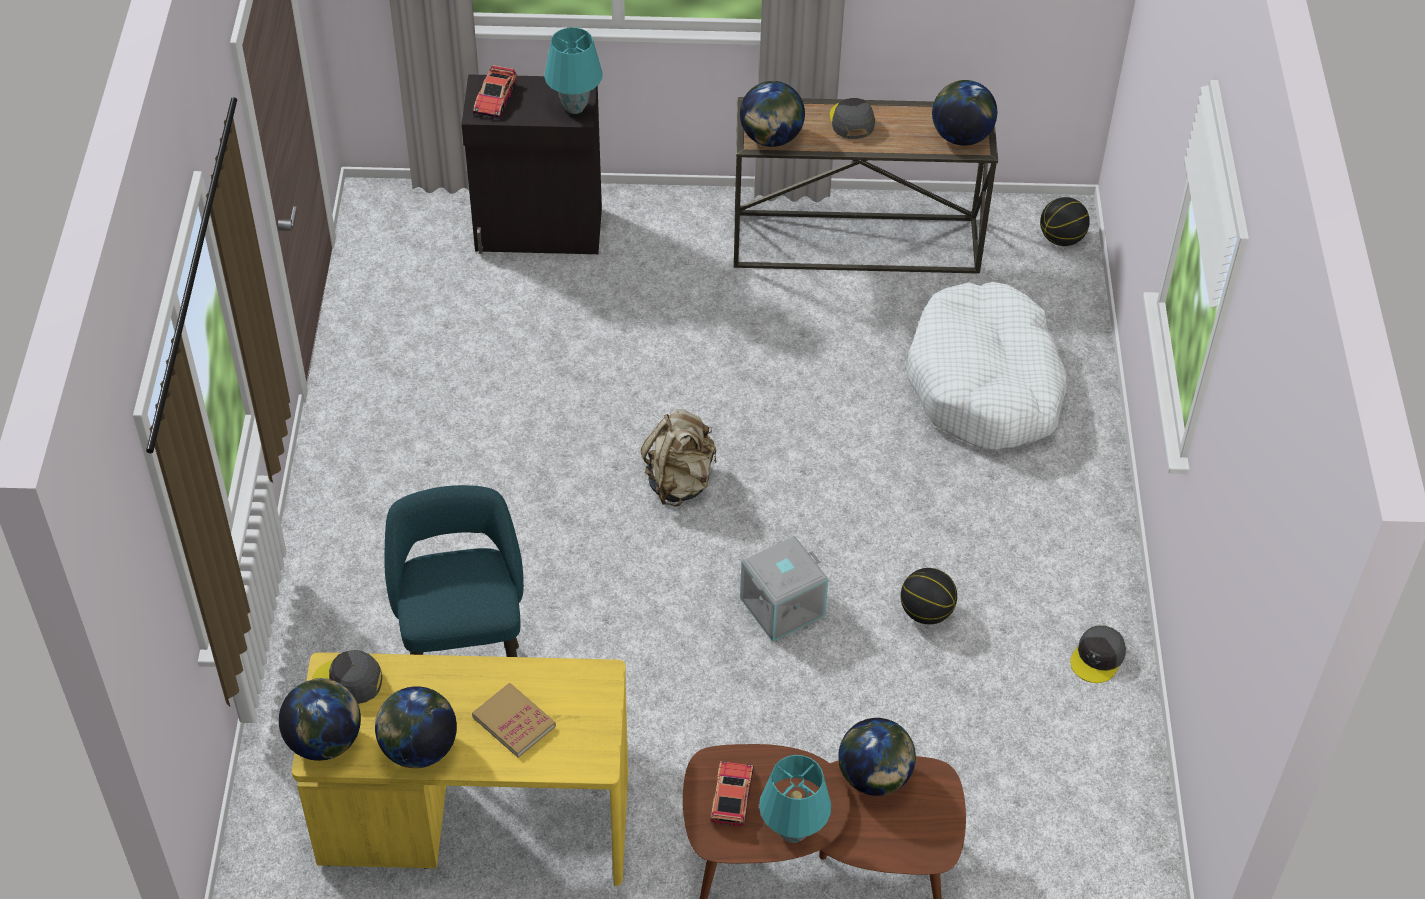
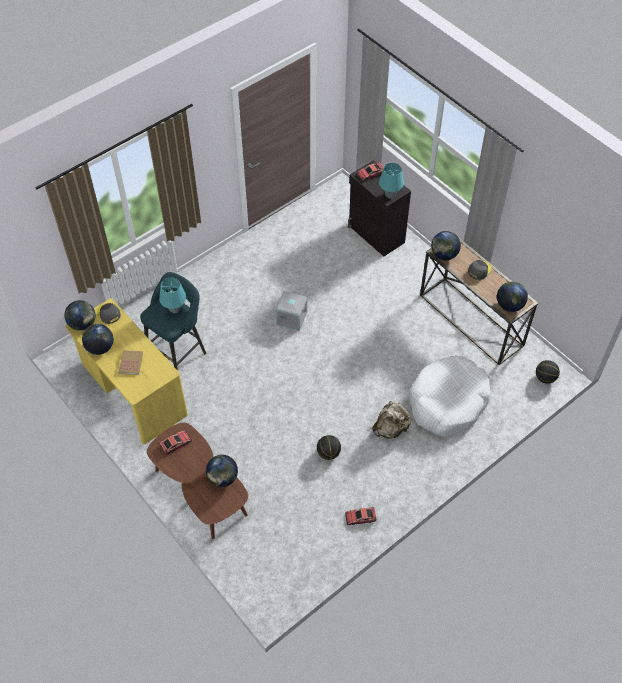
camera: 50 degrees right, 5 degrees up
(680, 481) = (312, 347): beige backpack -> beige backpack (391, 429)
(782, 605) = (290, 411): grey storage box -> grey storage box (292, 317)
(792, 833) = (176, 469): turquoise table lamp -> turquoise table lamp (174, 309)
(1098, 658) = (360, 517): grey cap -> toy car

